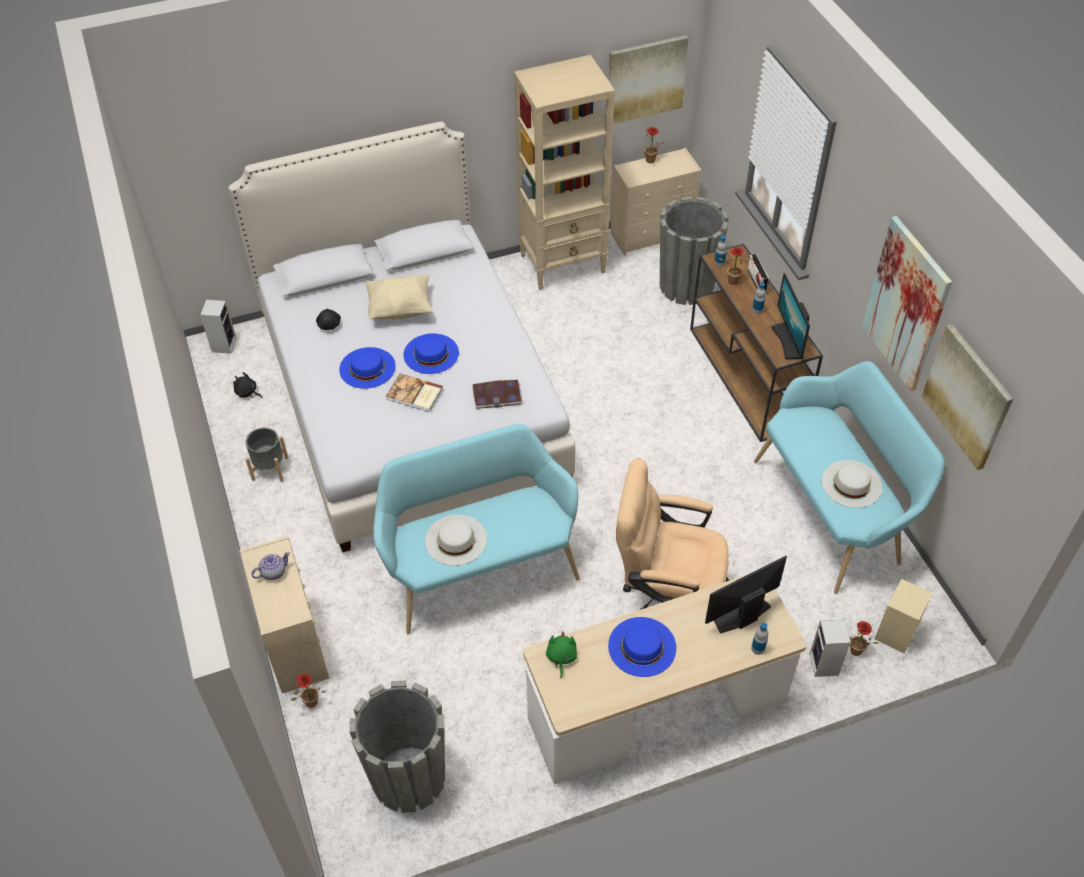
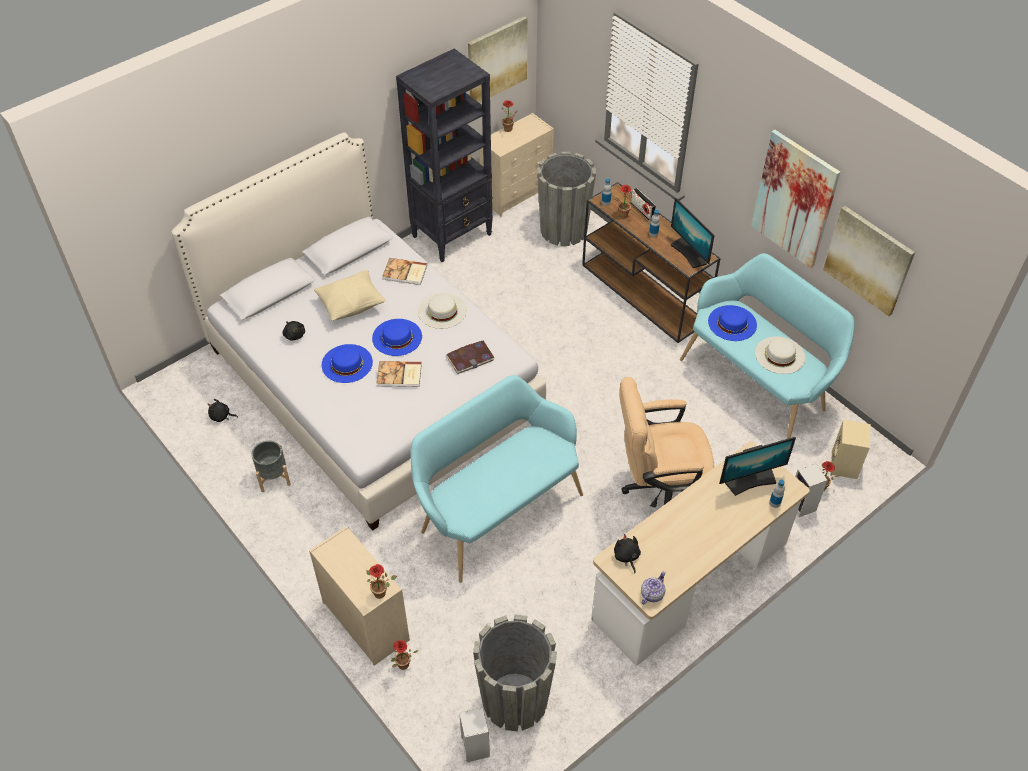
camera: 20 degrees left, 0 degrees up
(223, 344) = (179, 379): speaker -> speaker (474, 746)
(273, 572) = (348, 559): teapot -> teapot (652, 594)
(290, 616) = (382, 592): none -> potted plant
(456, 540) = (487, 488): white hat -> white hat (442, 310)
(471, 288) = (405, 273): none -> book
(561, 657) = (626, 557): green plush toy -> black plush toy
(563, 263) = (452, 235): beige bookcase -> black bookcase
(642, 646) = (686, 528): blue hat -> blue hat (732, 323)
(741, 615) = (750, 480): monitor -> monitor turned 150 degrees counterclockwise

